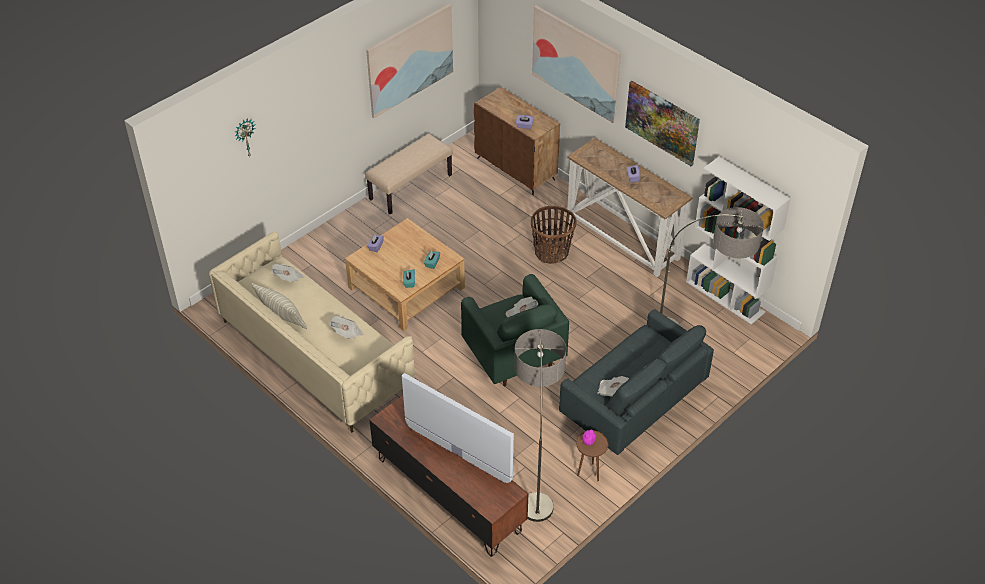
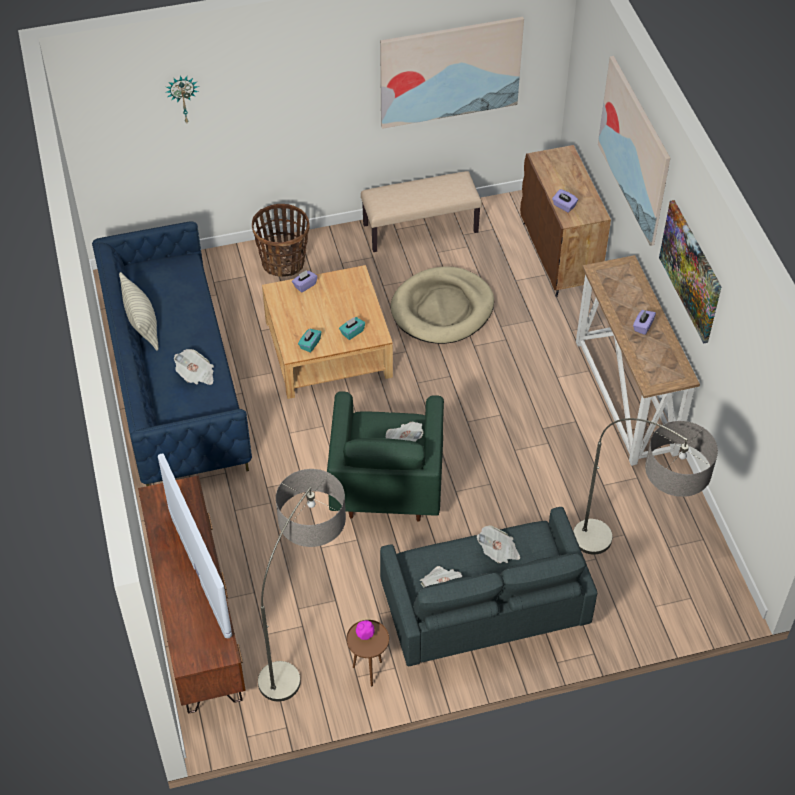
camera: 30 degrees right, 5 degrees up
(288, 278) = (182, 283): newspaper -> newspaper (498, 552)
(315, 353) = (175, 382): beige sofa -> blue sofa
(465, 232) = (442, 309): none -> beige dog bed
(551, 252) = (525, 378): basket -> basket (283, 262)
(726, 297) = (700, 530): white bookcase -> none

